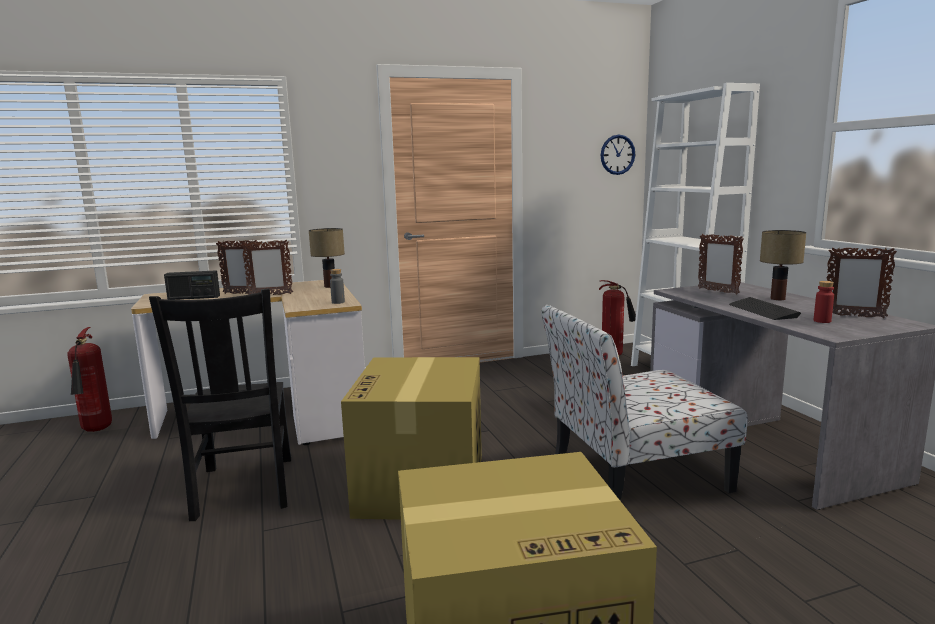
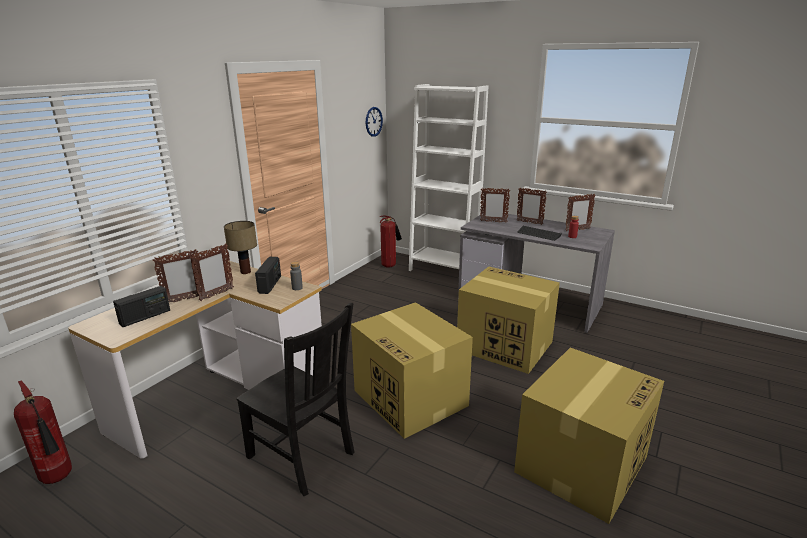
camera: 40 degrees left, 10 degrees up
(324, 296) = (270, 284): none -> radio
(634, 476) = (503, 345): chair -> cardboard box
(778, 299) = (529, 222): table lamp -> picture frame

